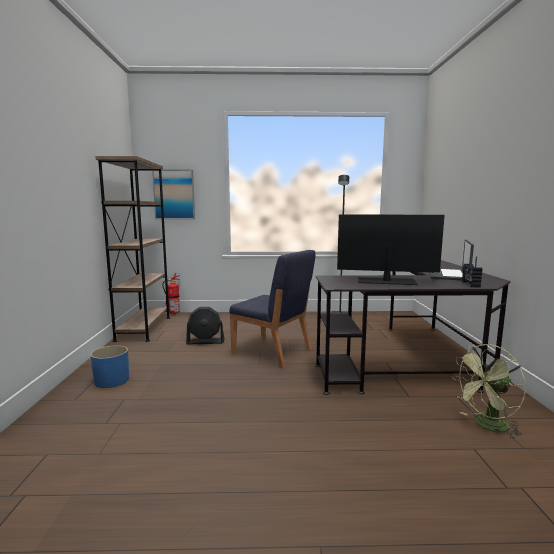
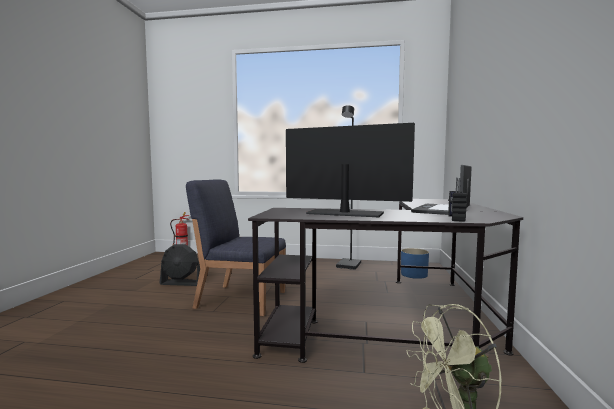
camera: 10 degrees right, 5 degrees down
(112, 380) = (41, 318): blue planter -> blue planter (414, 274)
(144, 328) = (137, 266): brown bookcase -> none
(174, 194) = (185, 134): picture -> none
(272, 352) = (240, 299): blue chair -> blue chair turned 150 degrees clockwise

